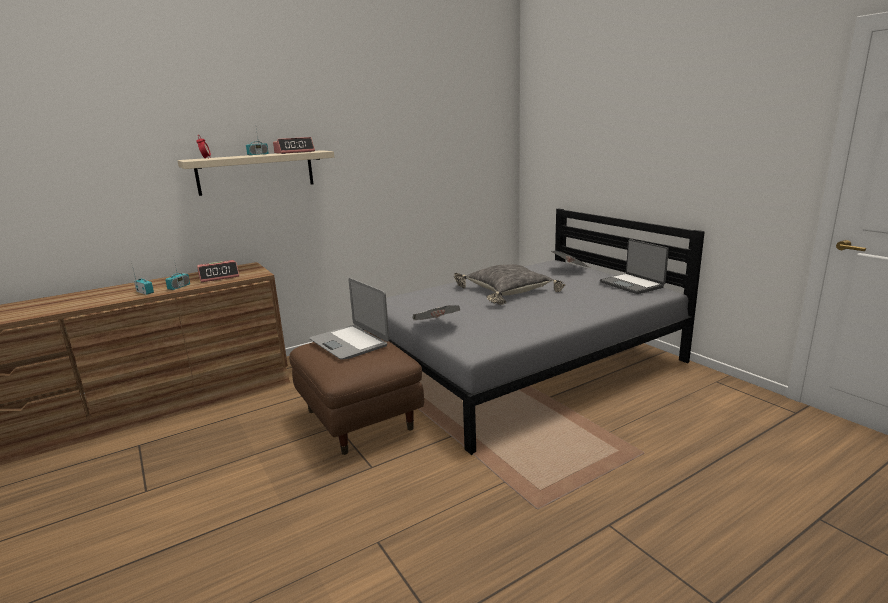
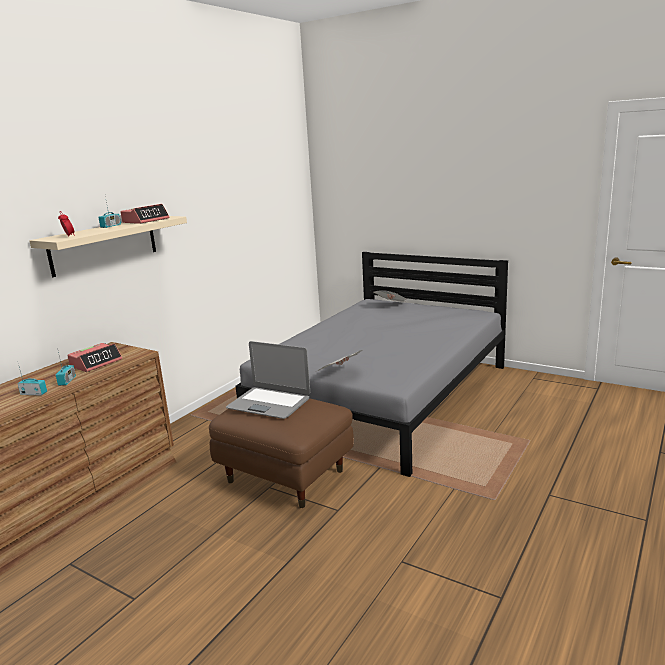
camera: 25 degrees left, 0 degrees up
(508, 289) = (360, 331): pillow -> none
(632, 284) = (455, 311): laptop -> none

